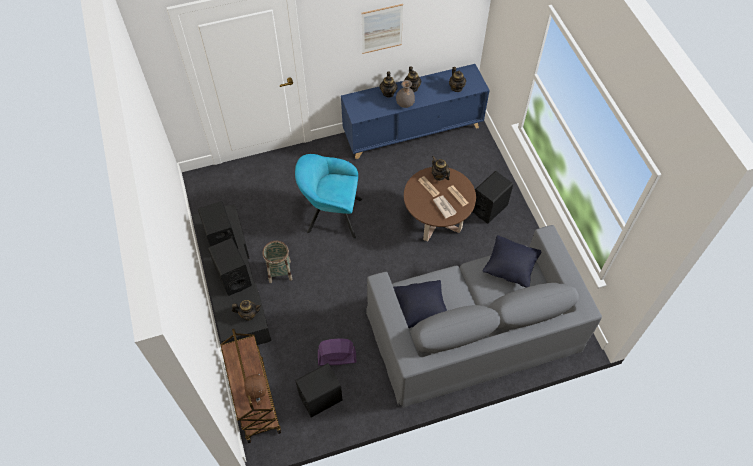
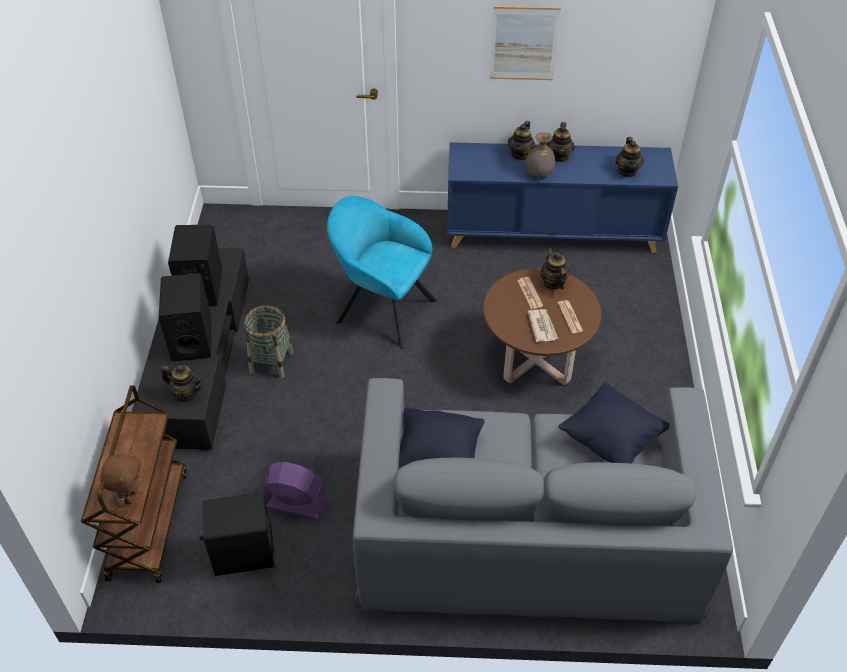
camera: 20 degrees right, 10 degrees down
(489, 208) = (627, 364): black speaker -> none

